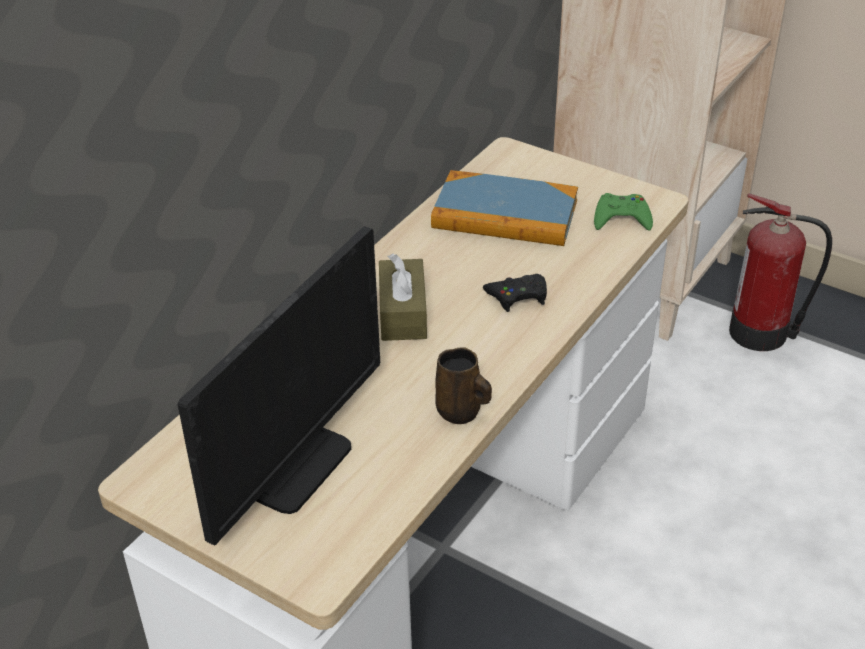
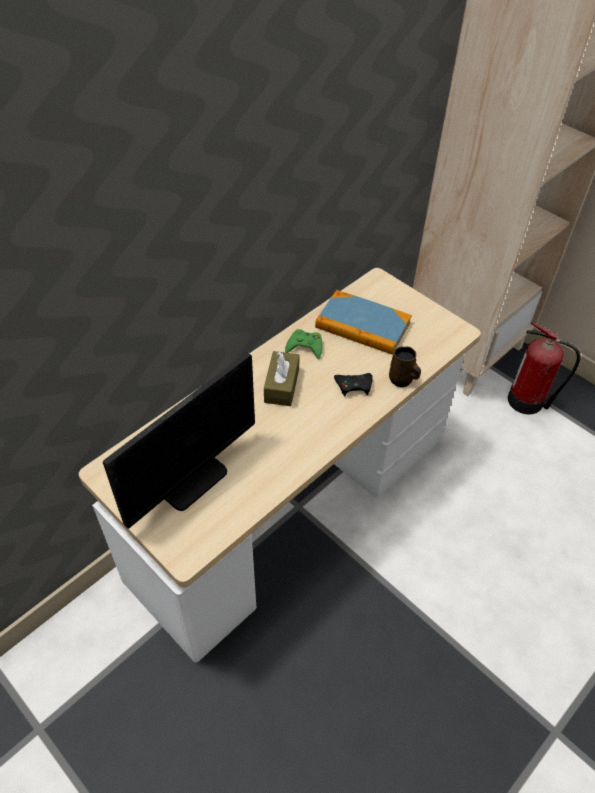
camera: 10 degrees right, 10 degrees up
(461, 412) = (297, 461): brown mug -> brown mug (401, 380)
(621, 218) = (434, 340): green game controller -> green game controller (305, 347)

